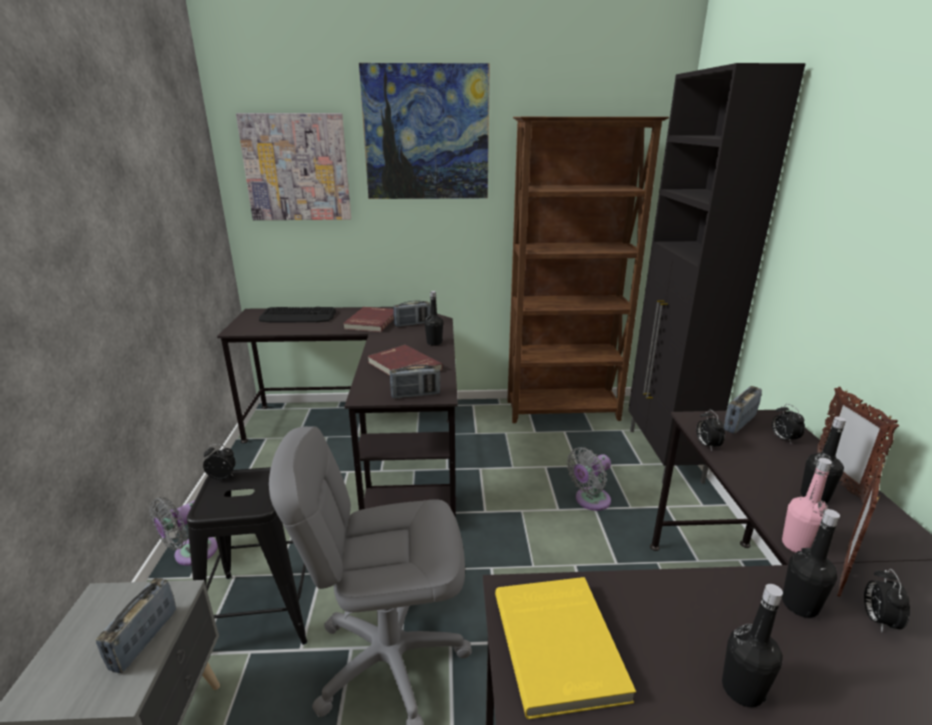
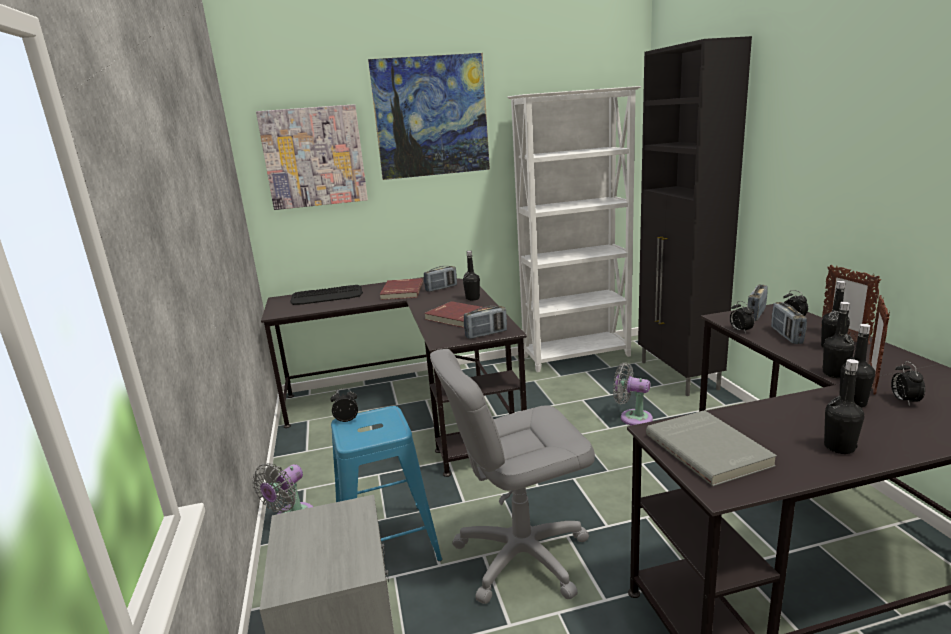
camera: 10 degrees left, 5 degrees down
(144, 639) = (354, 537): radio -> radio (786, 336)
(264, 607) = (388, 543): black stool -> blue stool
(561, 645) = (709, 449): yellow book -> grey book
(563, 411) = (577, 356): brown bookcase -> white bookcase
(590, 500) = (632, 417): grey fan -> grey fan turned 75 degrees clockwise
(797, 545) = (834, 374): pink bottle -> black bottle

